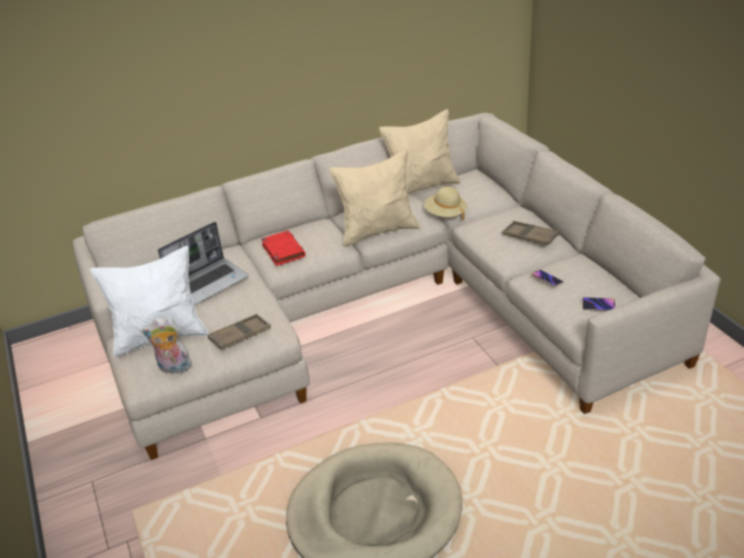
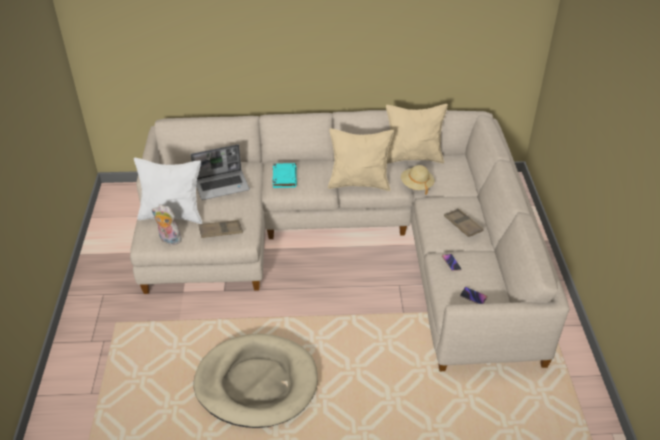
camera: 20 degrees right, 5 degrees up
(283, 250) = (284, 177): red book -> turquoise book

